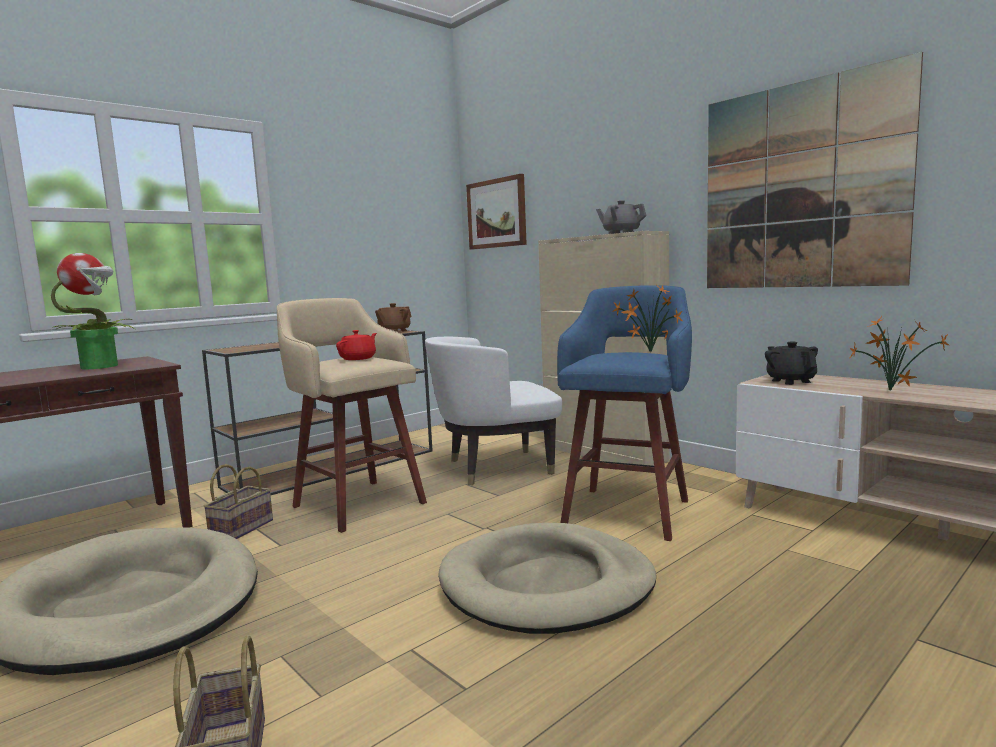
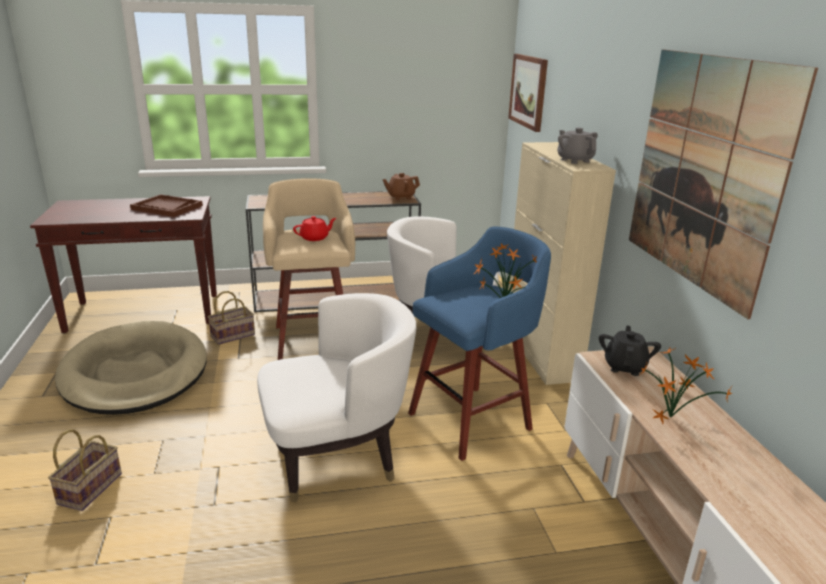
camera: 30 degrees right, 15 degrees up
(100, 366) = (167, 207): potted plant -> brown tray
(547, 585) = (337, 458): beige dog bed -> white armchair

